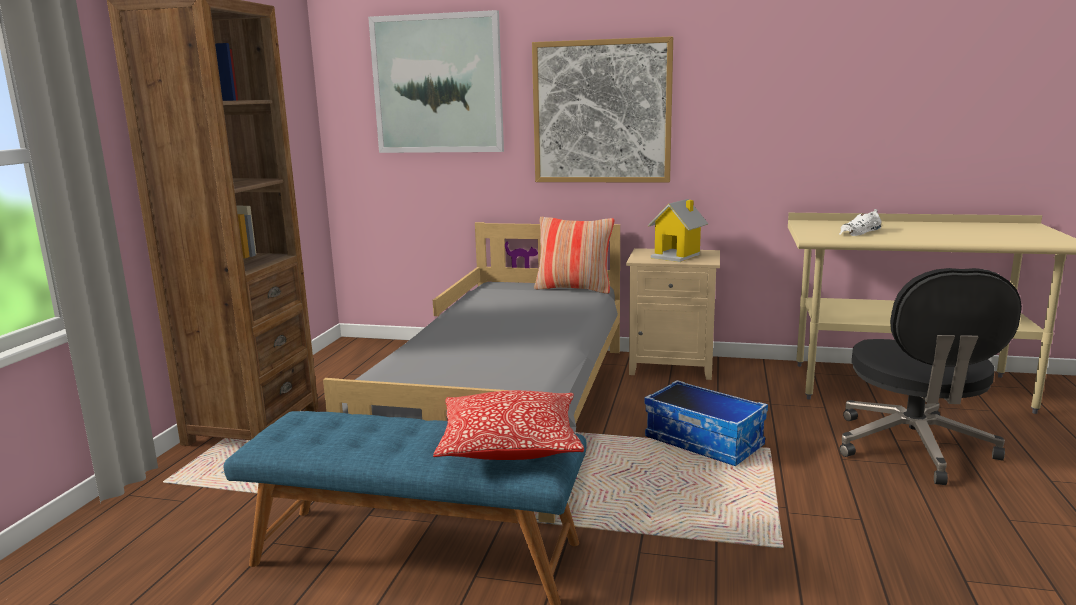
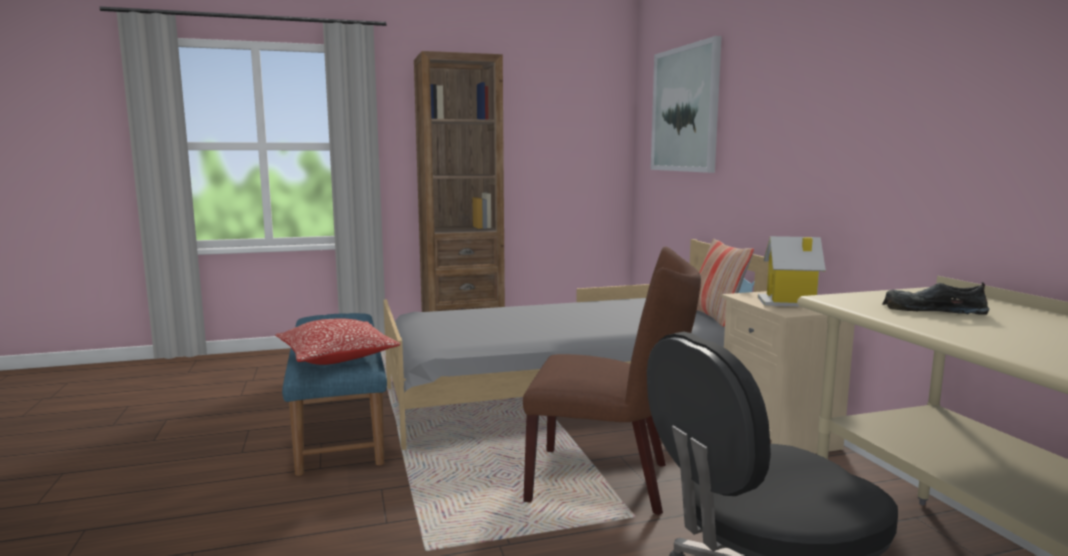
camera: 60 degrees right, 5 degrees down
(602, 112) = (778, 133): picture -> none
(705, 442) = (609, 481): storage box -> brown chair
(859, 232) = (932, 310): white shoe -> black shoe

